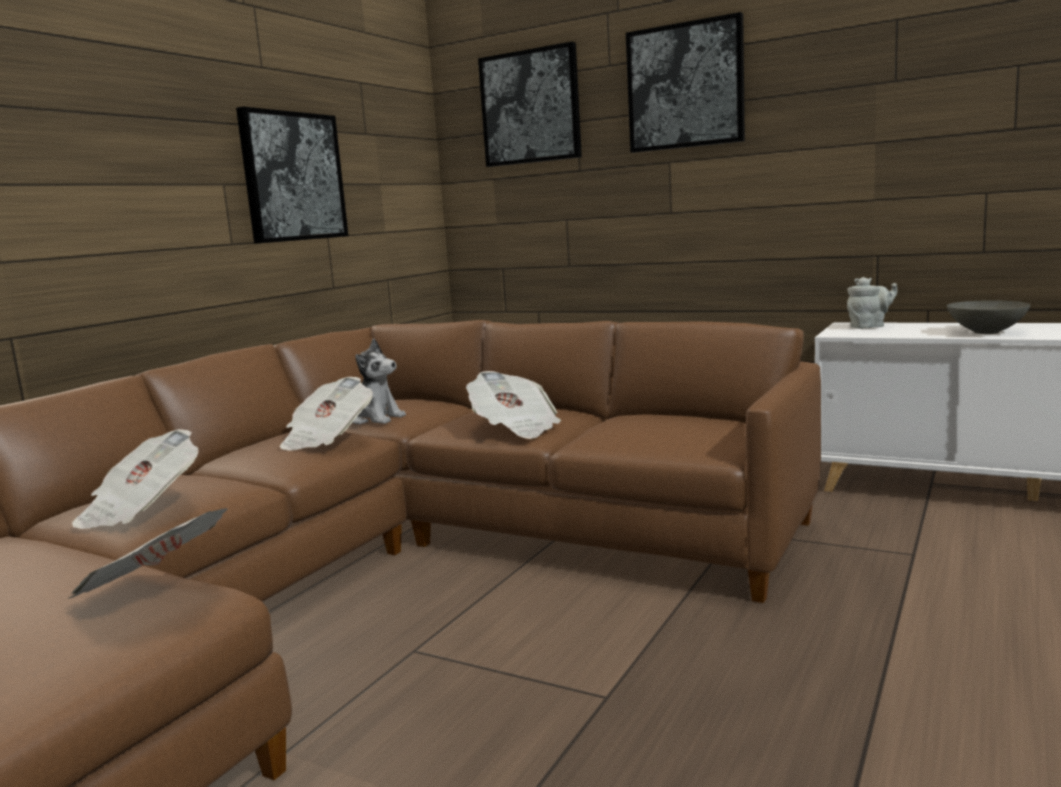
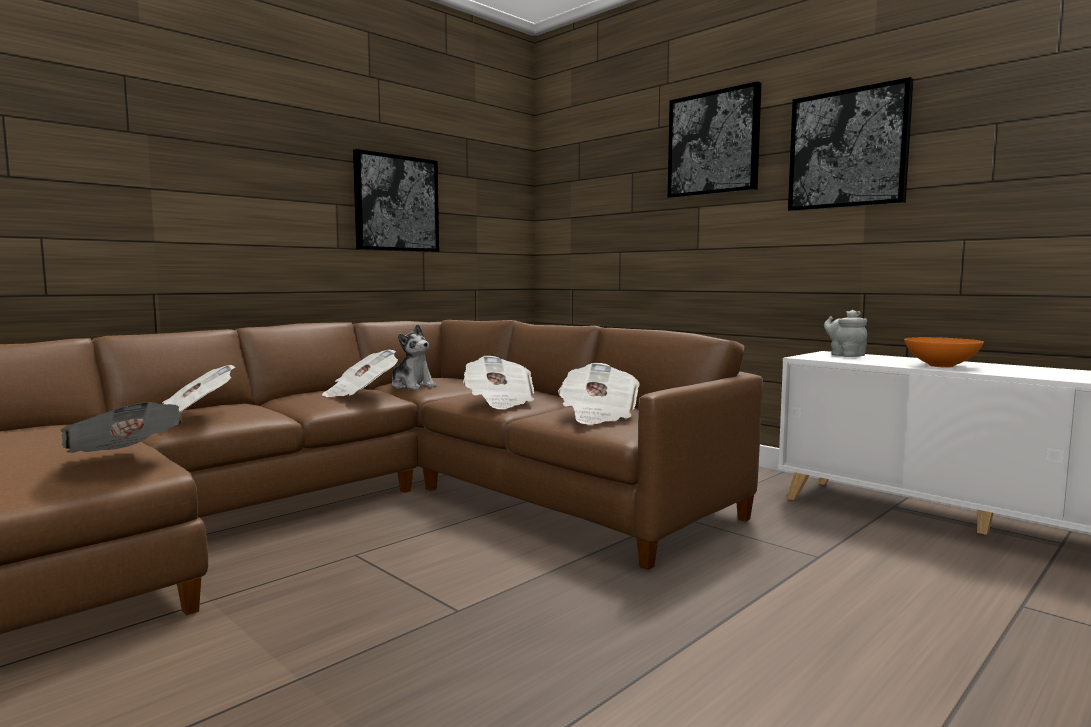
camera: 15 degrees right, 5 degrees down
(531, 107) = (599, 161): picture -> picture (848, 149)
(660, 433) = (598, 416): none -> newspaper
(869, 327) = (845, 355): grey teapot -> grey teapot turned 120 degrees counterclockwise
(985, 332) = (940, 366): grey bowl -> orange bowl

